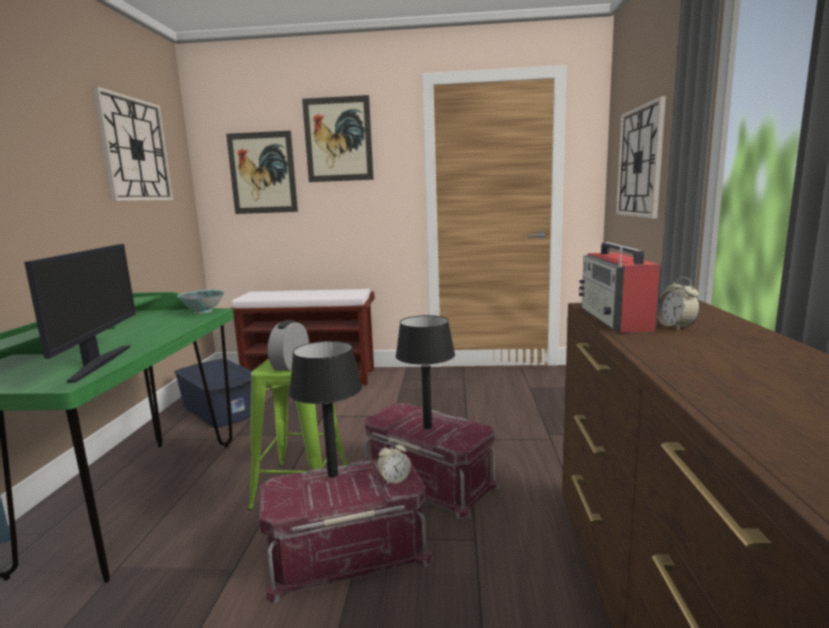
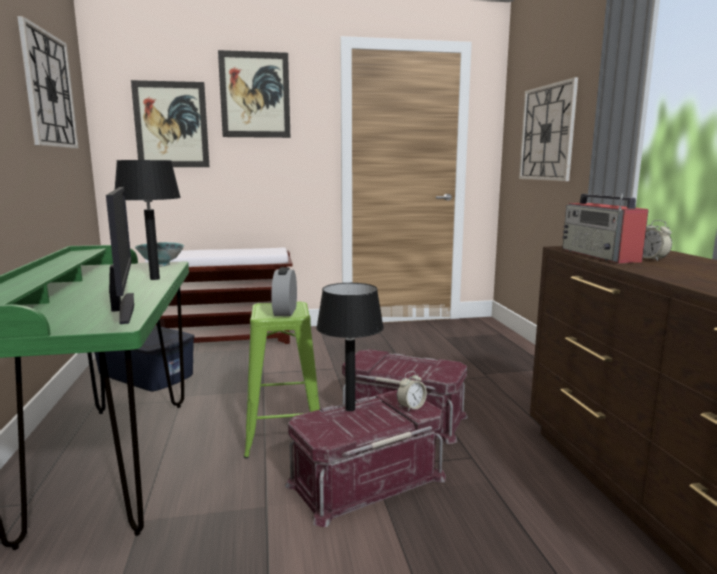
camera: 15 degrees left, 0 degrees up
(428, 427) = (405, 366): black table lamp -> black table lamp (155, 279)

